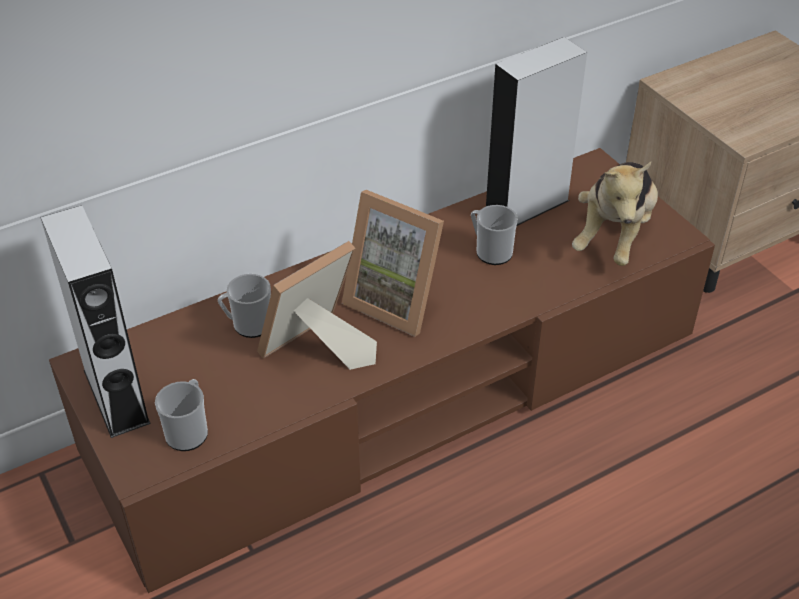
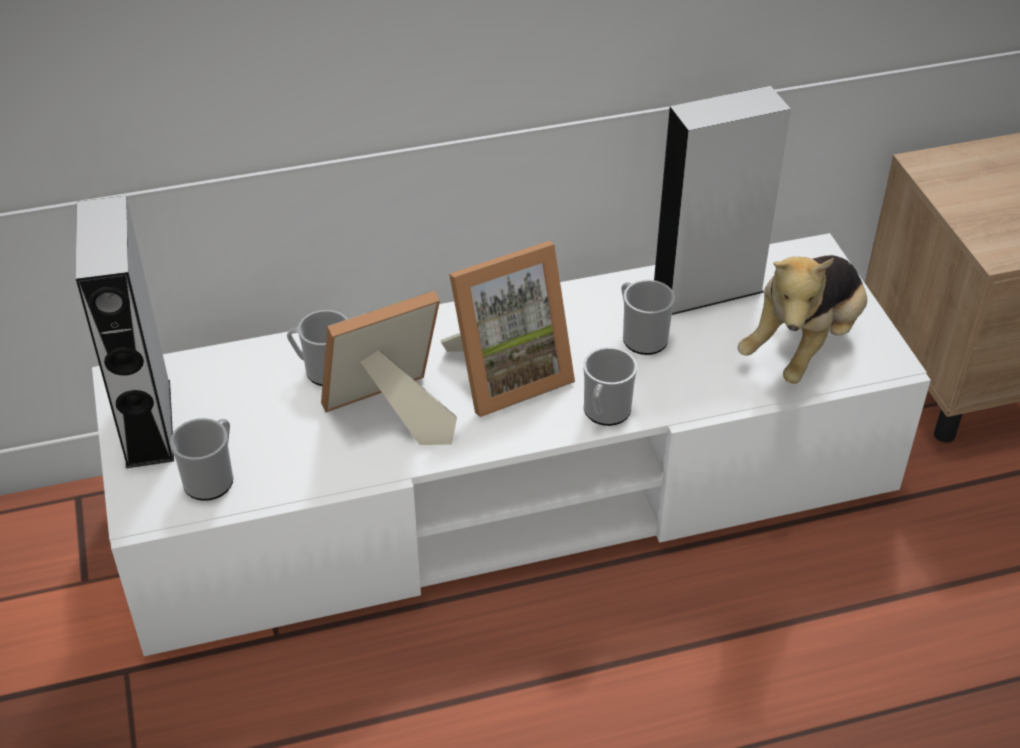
camera: 15 degrees right, 0 degrees up
(397, 300) = (506, 374): picture frame -> picture frame turned 75 degrees counterclockwise
(399, 394) = (510, 490): brown tv stand -> white tv stand
(485, 316) = (605, 413): none -> mug

